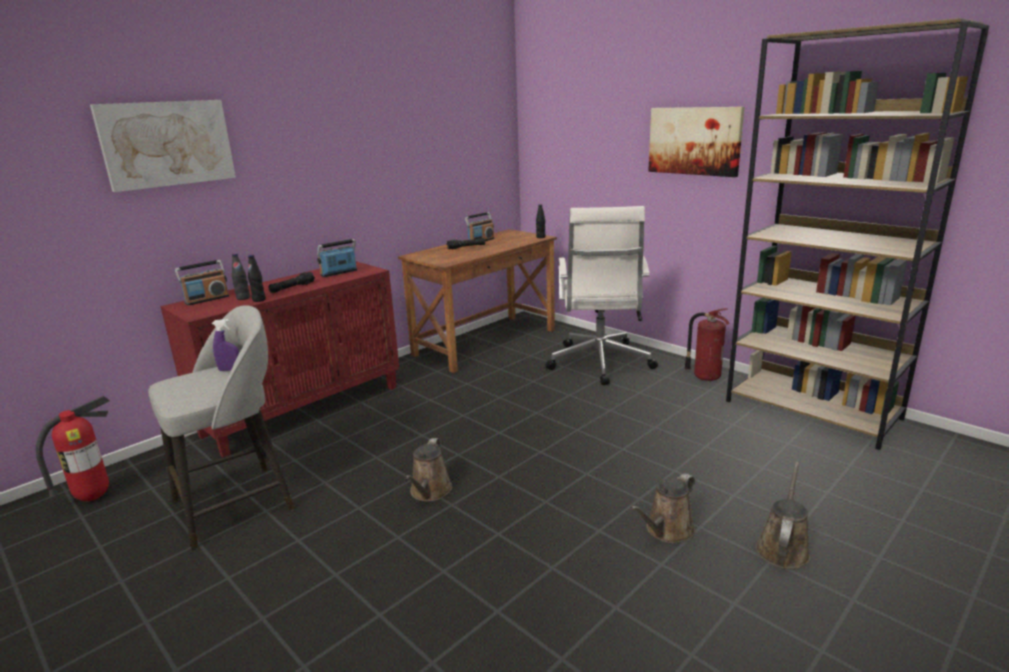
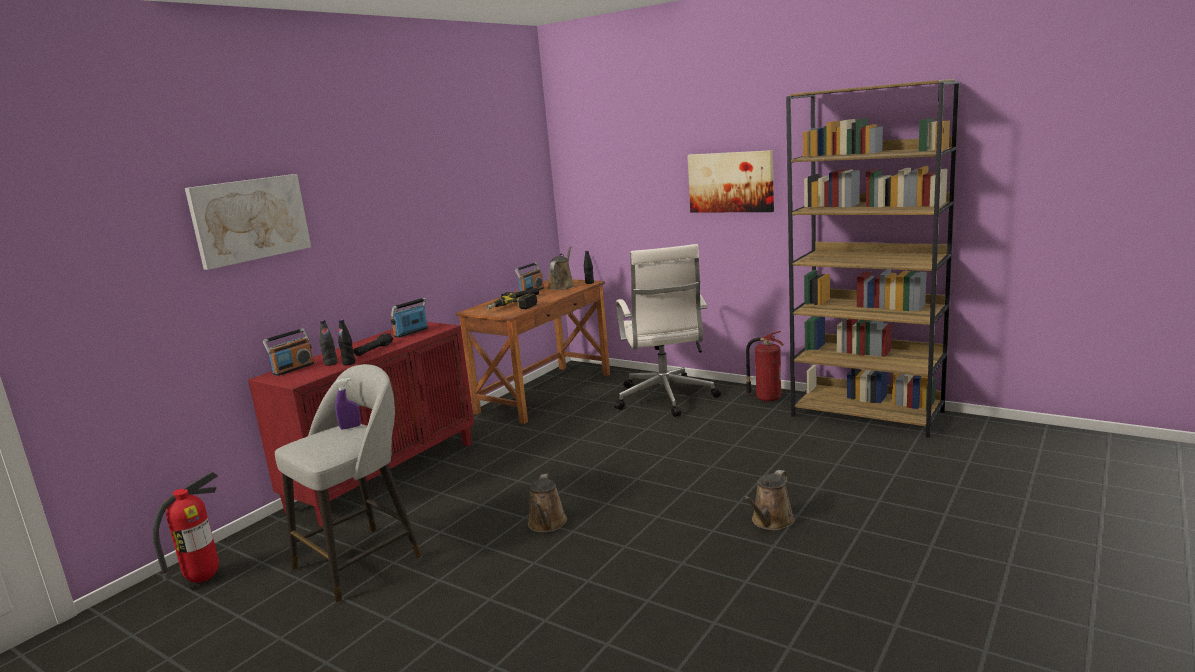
camera: 10 degrees left, 5 degrees down
(452, 257) = (512, 308): none -> power drill
(782, 548) = (868, 519): brown watering can -> brown watering can (562, 286)

